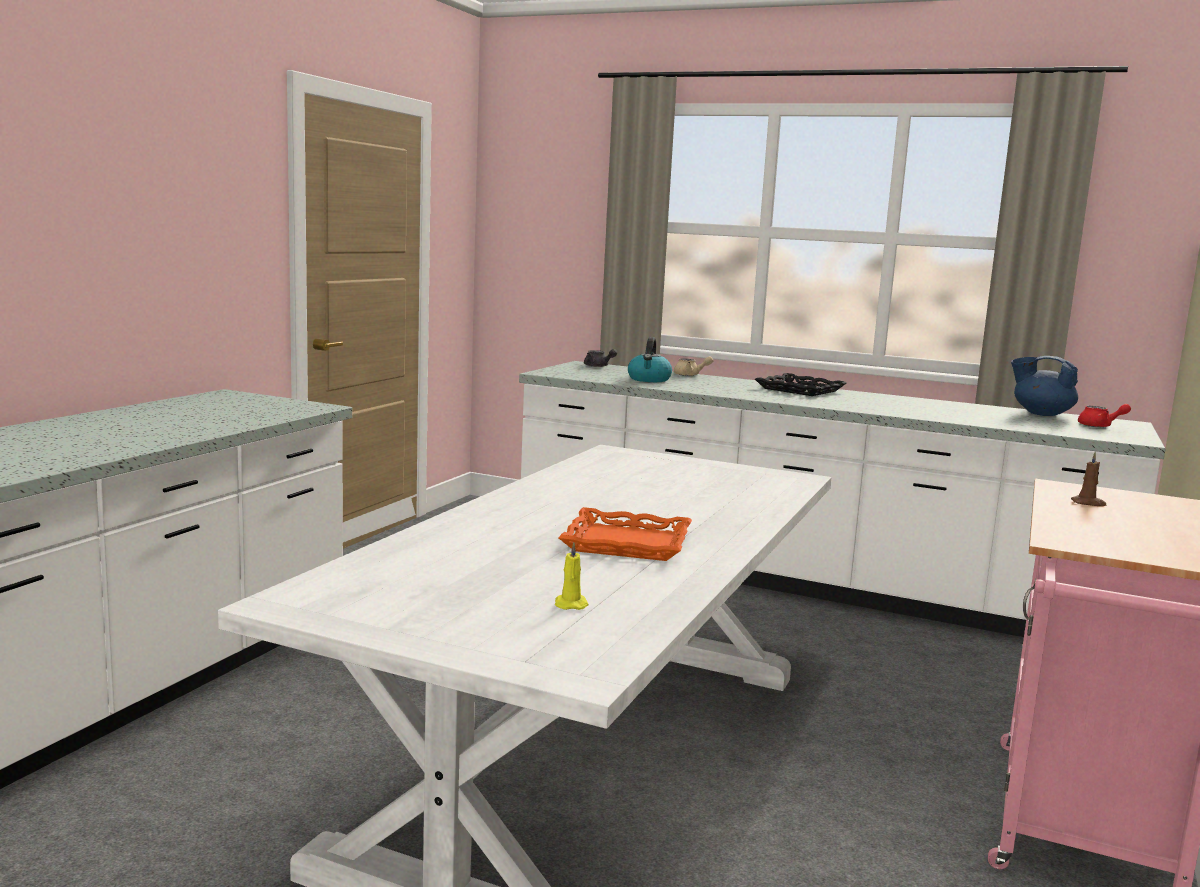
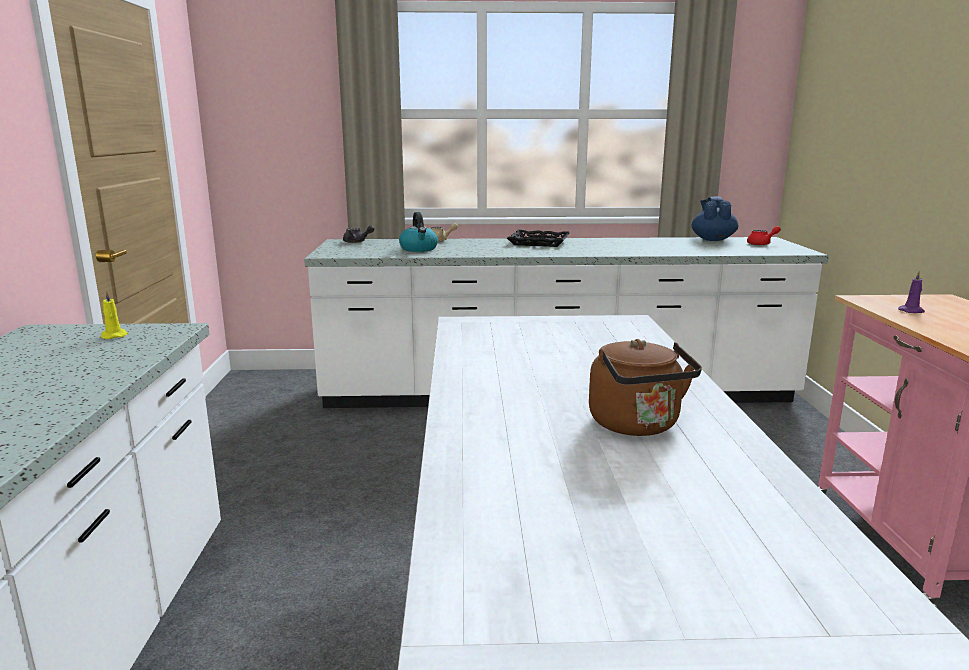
camera: 25 degrees left, 5 degrees up
(570, 604) = (725, 524): yellow candle -> yellow candle (114, 336)
(626, 543) = (637, 426): orange tray -> brown kettle
(1041, 414) = (712, 239): blue teapot -> blue teapot turned 90 degrees clockwise
(1088, 503) = (912, 311): brown candle -> purple candle

